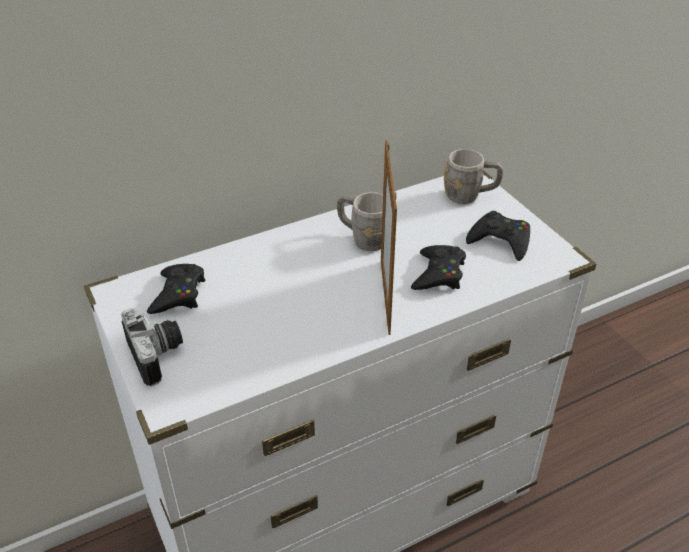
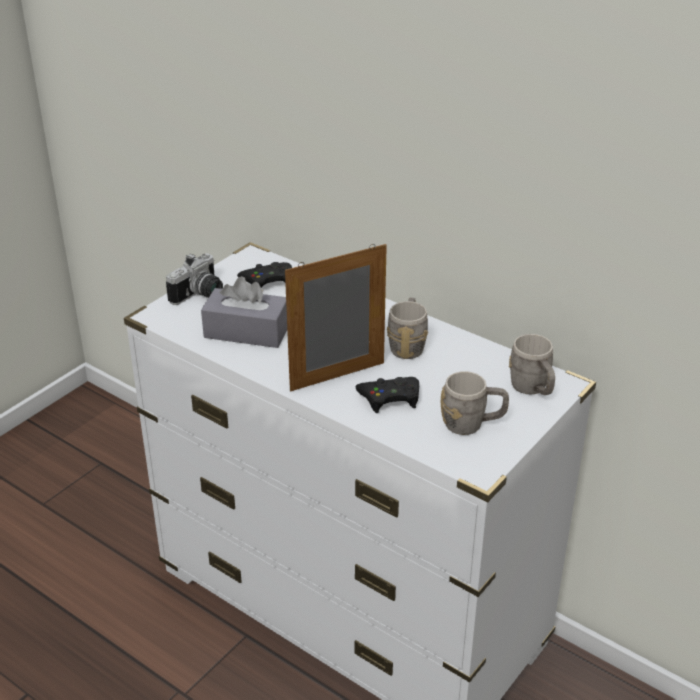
camera: 65 degrees right, 5 degrees down
(262, 337) = (247, 331): none -> grey tissue box
(500, 241) = (472, 424): black game controller -> grey mug

